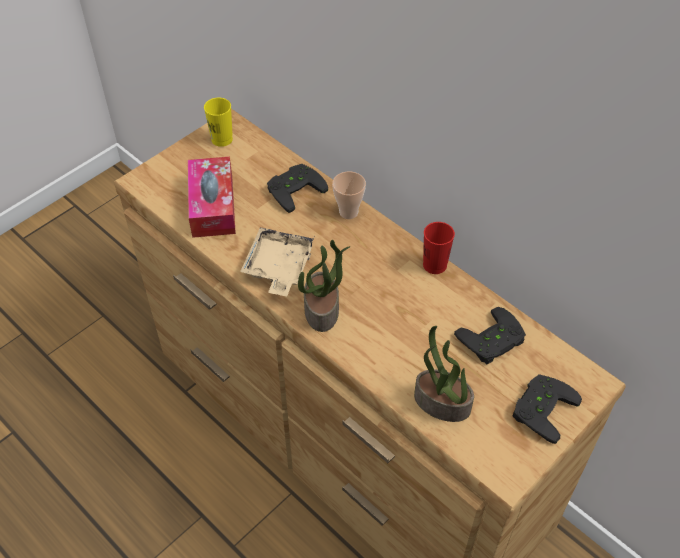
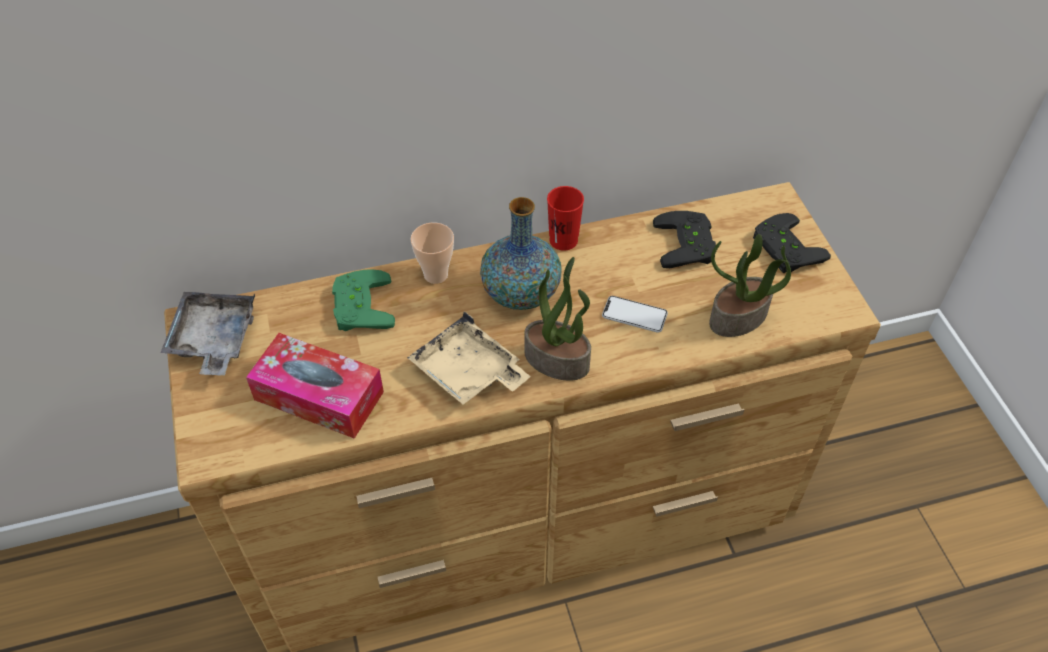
camera: 60 degrees left, 0 degrees up
(222, 139) = (214, 340): yellow cup -> grey tray
(294, 188) = (358, 306): black game controller -> green game controller
(366, 264) = (521, 294): none -> vase
(395, 337) = (634, 315): none -> phone

